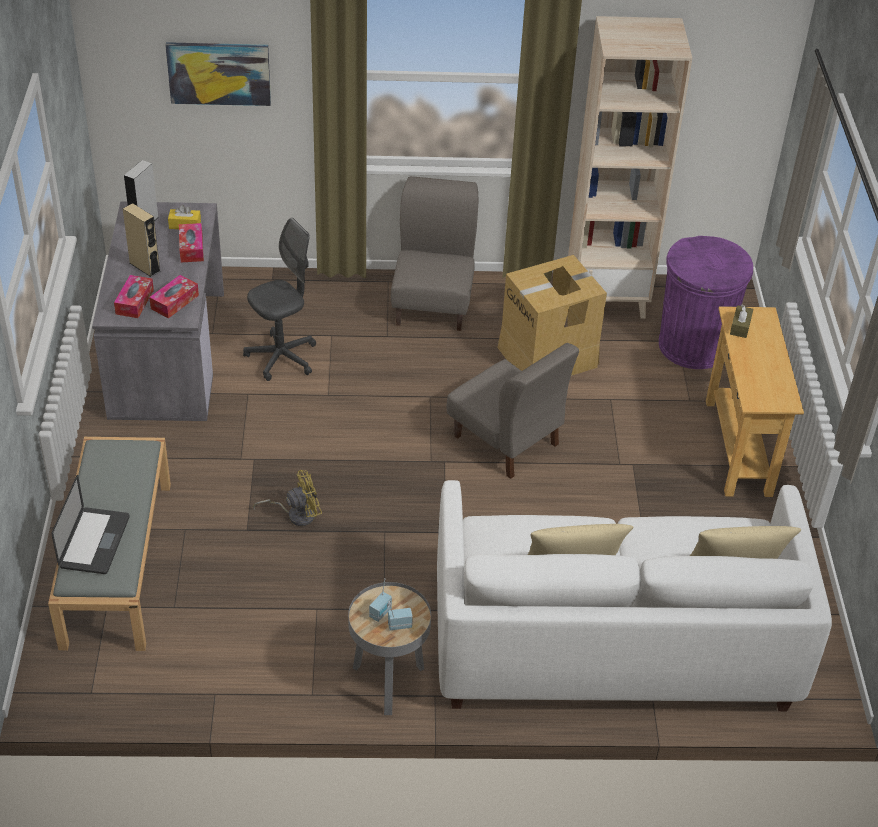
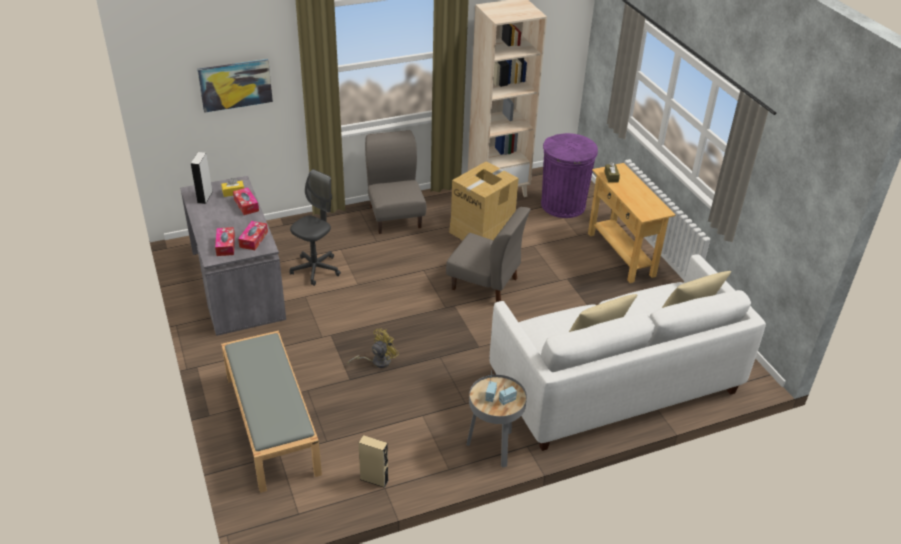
camera: 20 degrees left, 5 degrees down
(94, 542) = (268, 407): laptop -> none
(144, 267) = (220, 223): beige speaker -> beige speaker (374, 479)

